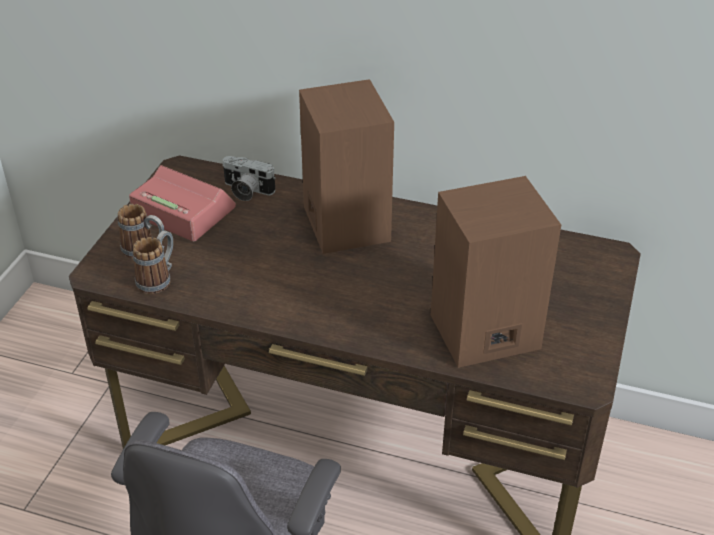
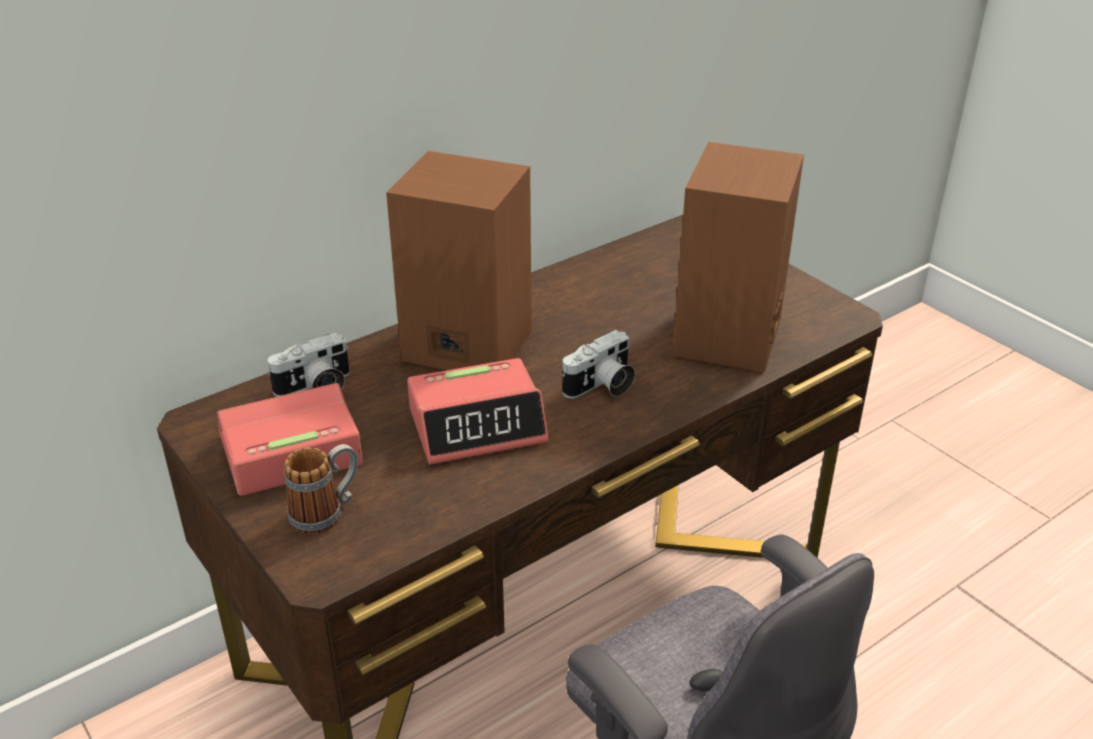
camera: 55 degrees left, 5 degrees down
(158, 278) = (397, 521): mug -> none
(270, 266) = (478, 425): none -> alarm clock
(361, 298) = (602, 386): none -> camera

